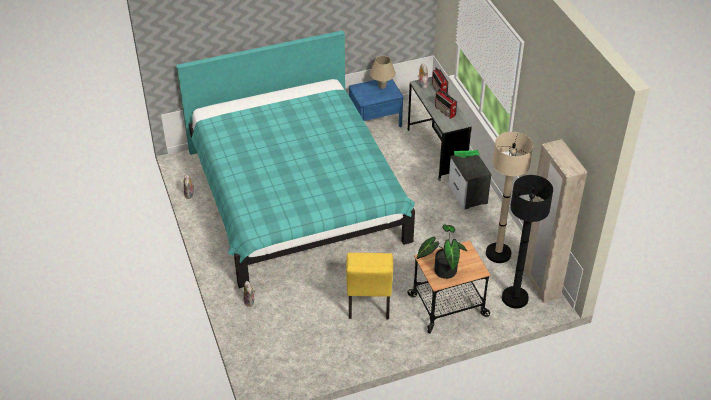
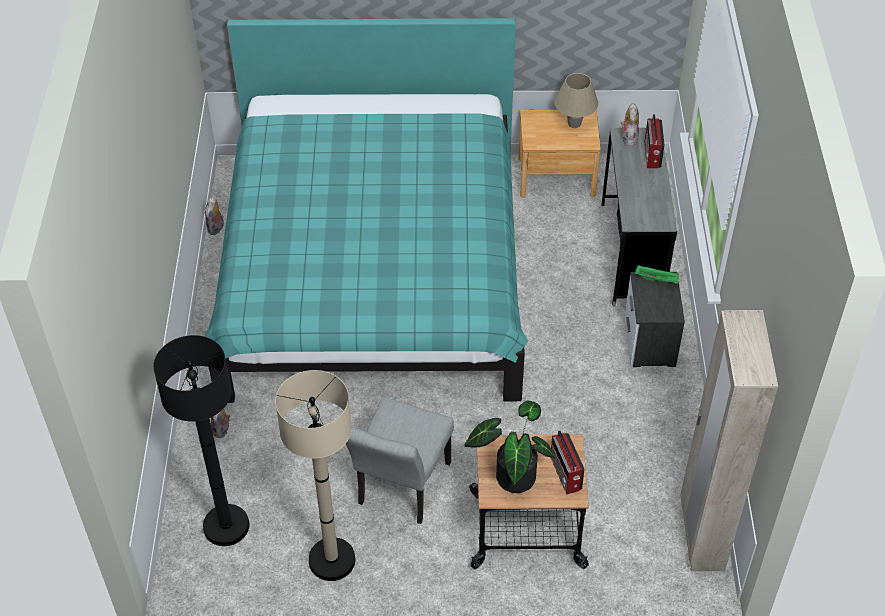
camera: 20 degrees right, 5 degrees up
(368, 304) = (400, 489): yellow chair -> grey chair
(375, 120) = (556, 176): blue nightstand -> brown nightstand
(445, 111) = (644, 195): radio -> radio (565, 474)
(498, 253) = (653, 461): beige floor lamp -> beige floor lamp (332, 560)
(515, 298) = (645, 549): black floor lamp -> black floor lamp (226, 526)

